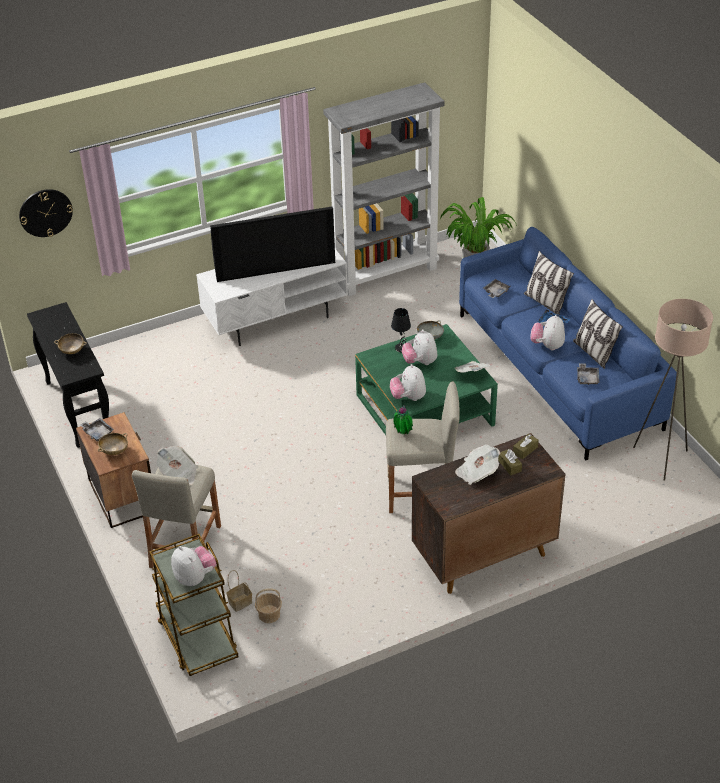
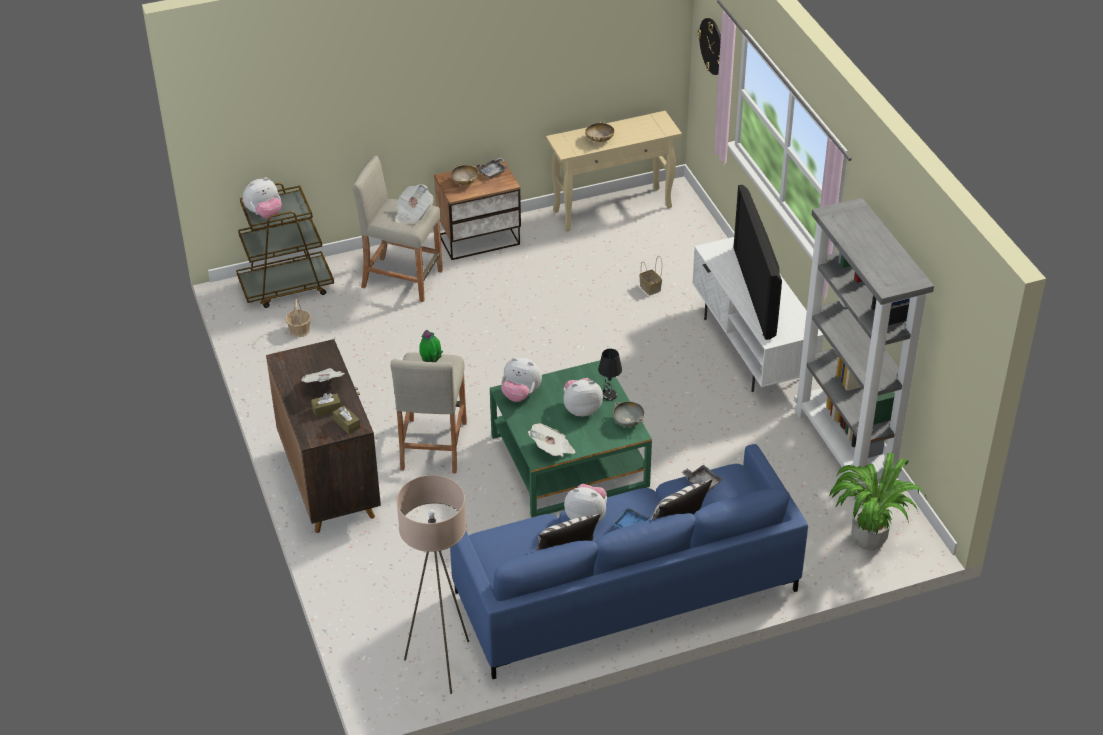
camera: 95 degrees right, 0 degrees up
(77, 408) = (613, 209): black console table -> beige console table
(240, 602) = (320, 313): basket -> basket (651, 288)
(408, 397) = (520, 394): plush toy -> plush toy turned 150 degrees counterclockwise
(587, 378) = (516, 543): grey tray -> none

